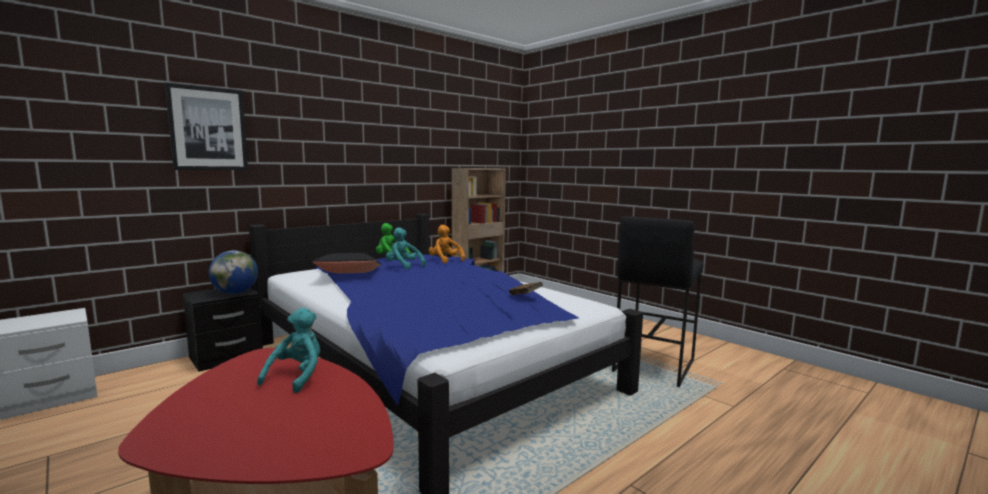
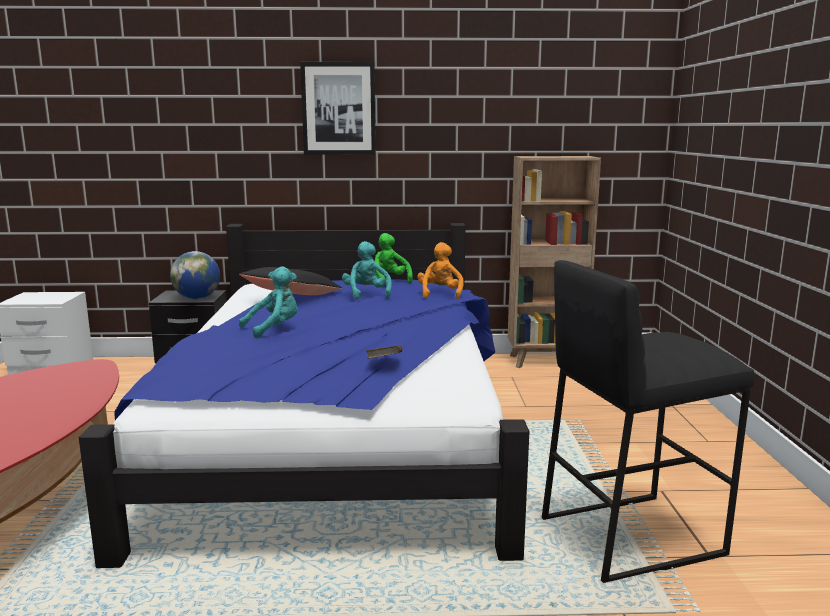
camera: 40 degrees right, 5 degrees up
(208, 129) = (190, 115): picture -> picture (338, 108)
(297, 377) = (65, 393): turquoise plush toy -> turquoise plush toy (274, 329)

